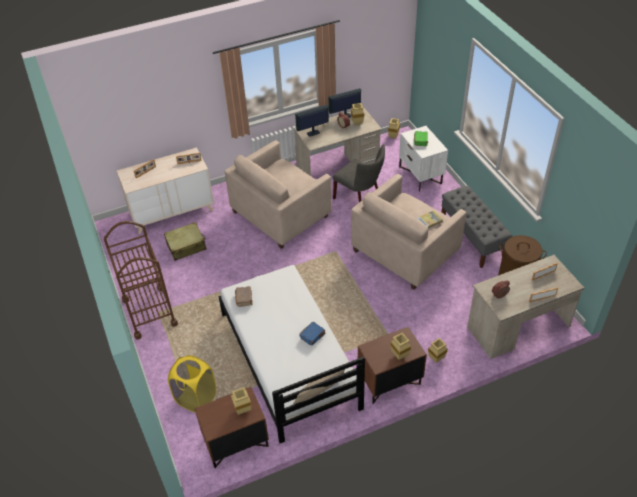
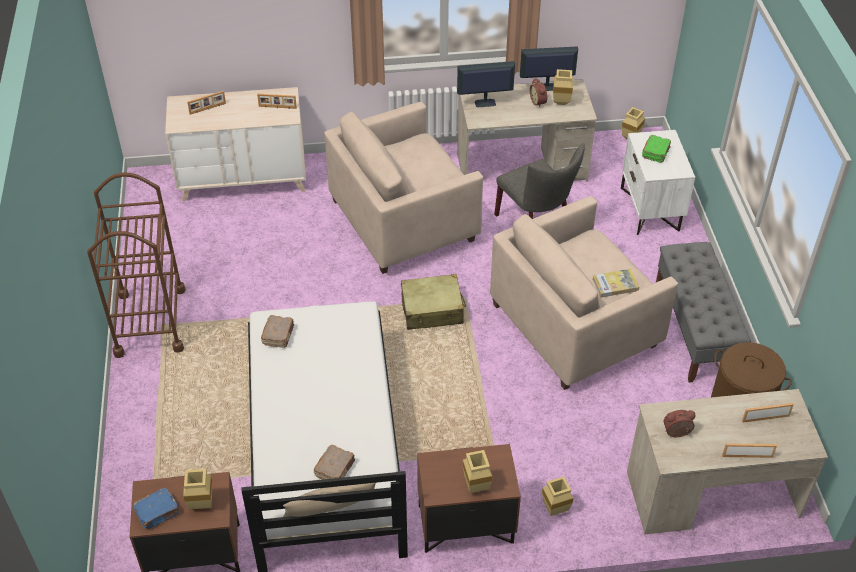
camera: 15 degrees right, 0 degrees up
(186, 246) = (243, 235): beige suitcase -> beige suitcase (432, 310)
(196, 398) = (164, 469): yellow laundry basket -> none
(312, 368) = (335, 469): none -> brown book
(313, 336) = (357, 420): blue book -> blue book (158, 513)

